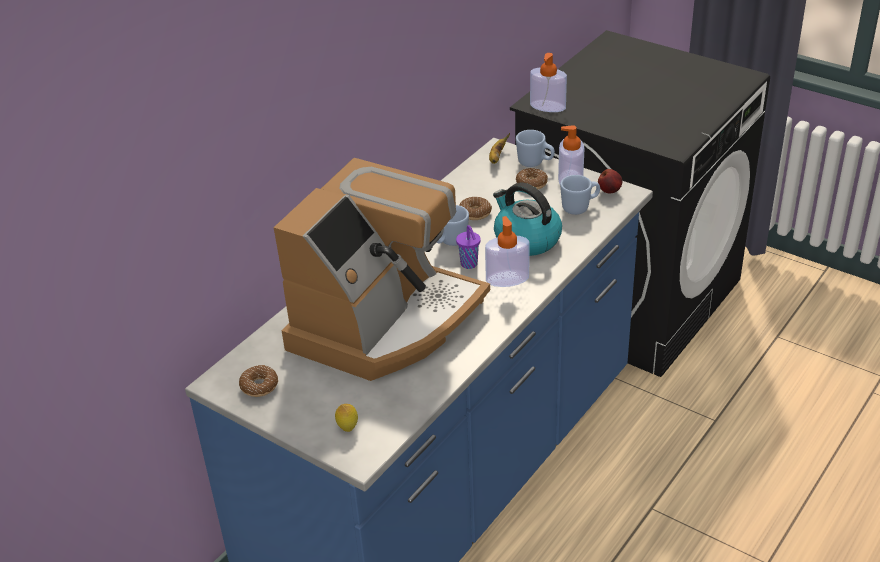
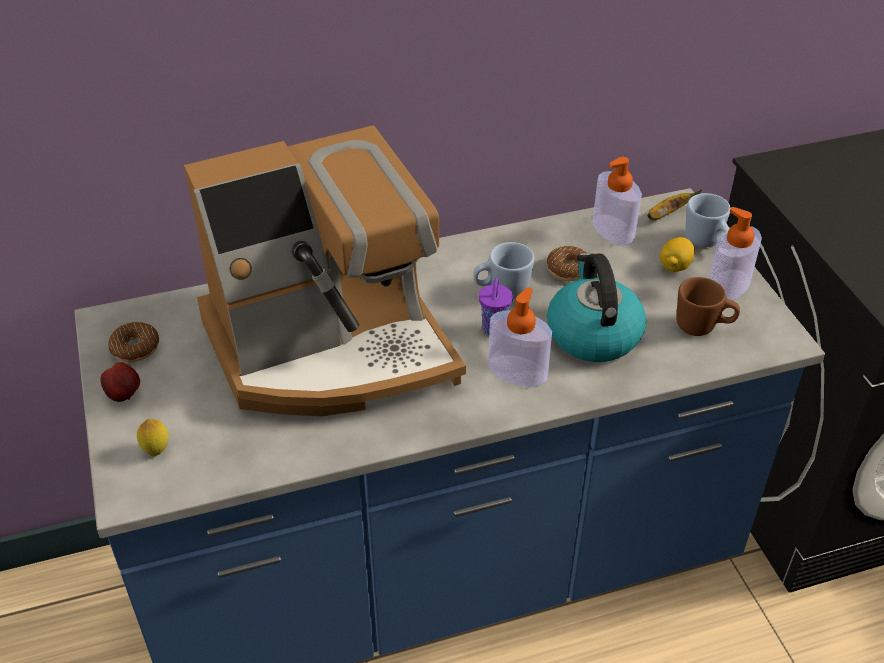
camera: 35 degrees right, 5 degrees up
(531, 183) = (675, 266): donut -> lemon
(547, 106) = (782, 177): soap dispenser -> soap dispenser (613, 230)
(580, 207) = (703, 327): blue mug -> brown mug
(609, 191) = (764, 324): apple -> apple (124, 395)

